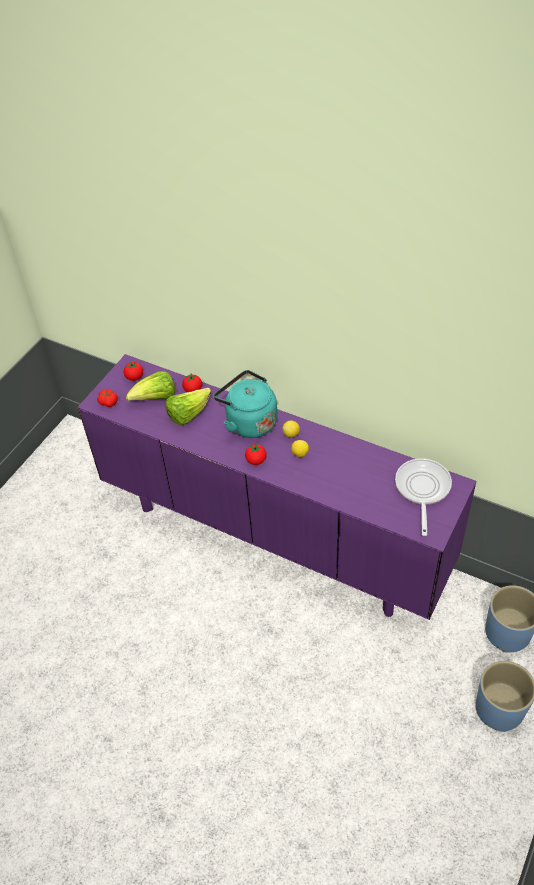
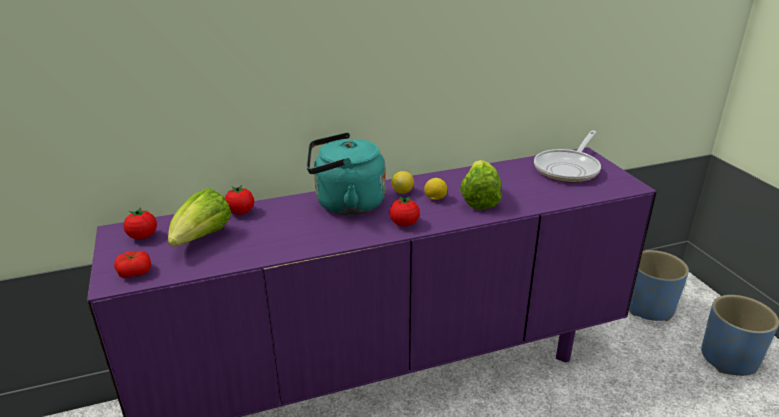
camera: 50 degrees left, 20 degrees down
(188, 414) = (267, 230): lettuce -> lettuce (479, 199)
(422, 490) = (568, 168): frying pan -> frying pan turned 105 degrees counterclockwise

